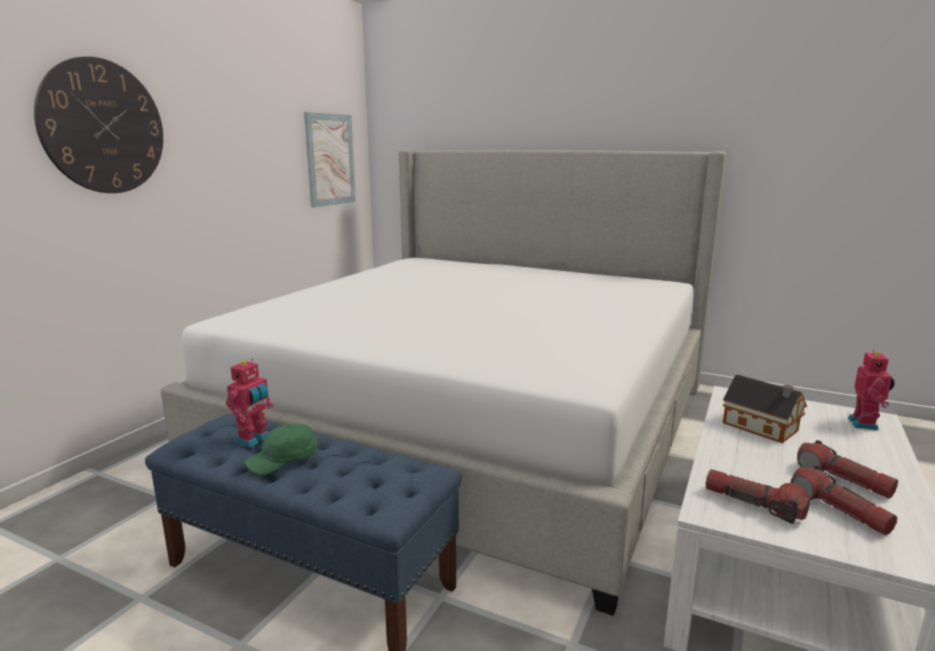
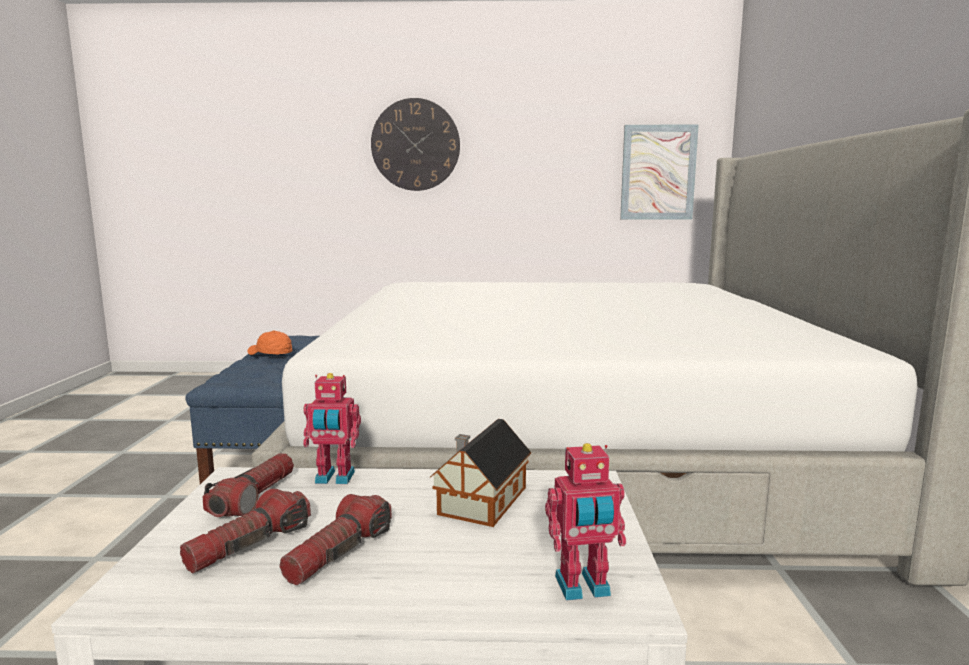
camera: 65 degrees right, 5 degrees down
(254, 440) = (296, 345): toy robot -> toy robot (334, 478)
(284, 460) = (270, 354): green cap -> orange cap

